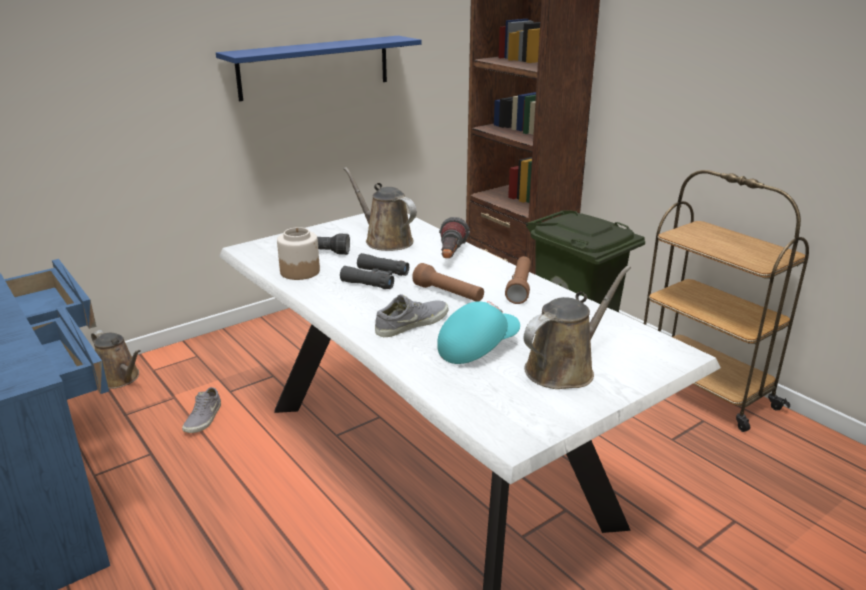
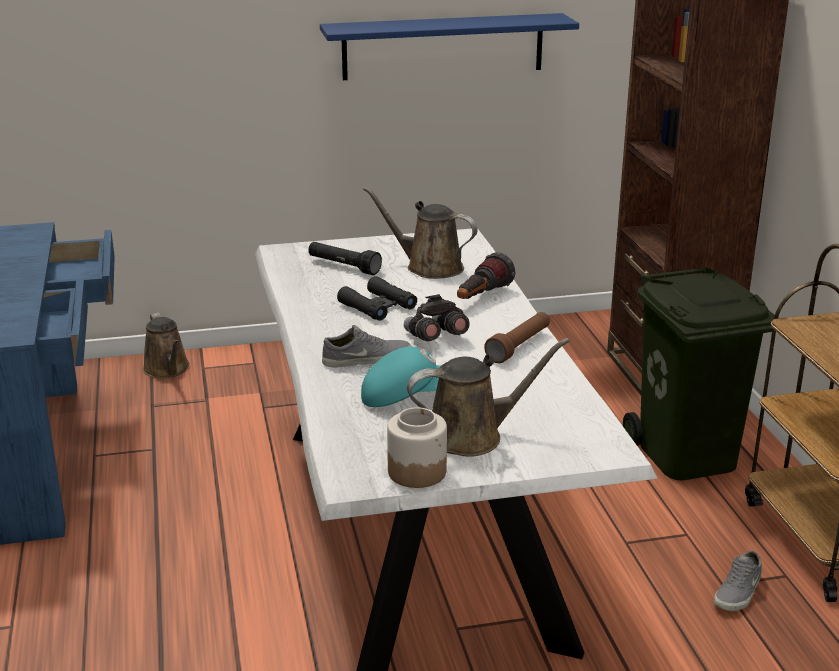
camera: 25 degrees right, 0 degrees up
(204, 419) = (221, 428): grey shoe -> grey shoe (739, 592)
(300, 271) = (310, 284): jar -> jar (417, 471)
(385, 240) = (429, 267): brown watering can -> brown watering can turned 45 degrees counterclockwise
(448, 294) = (435, 338): brown flashlight -> grey binoculars

